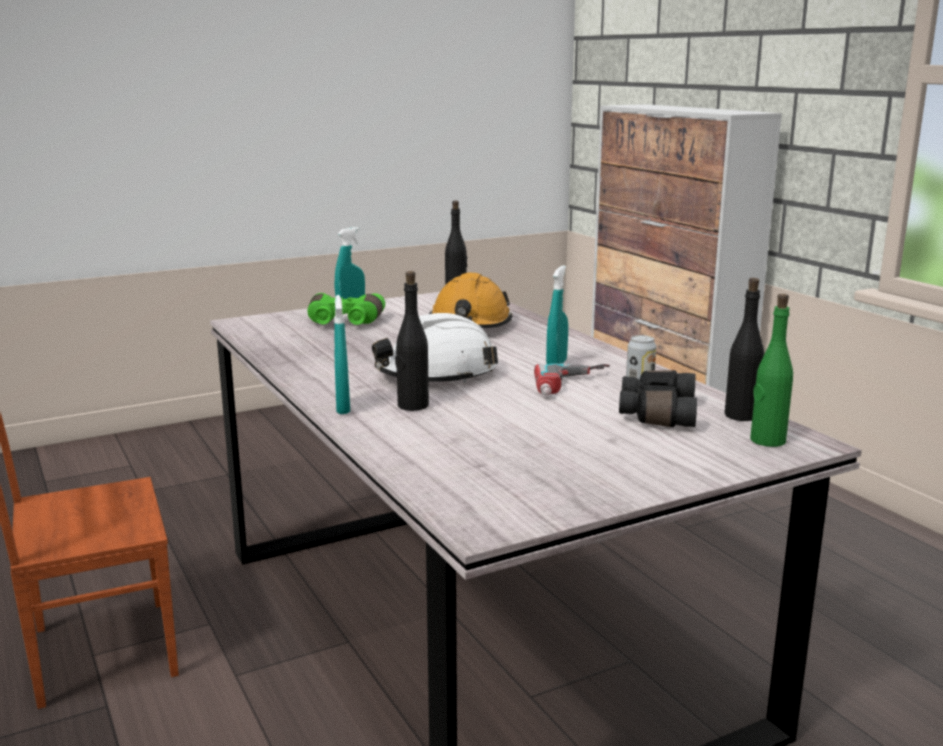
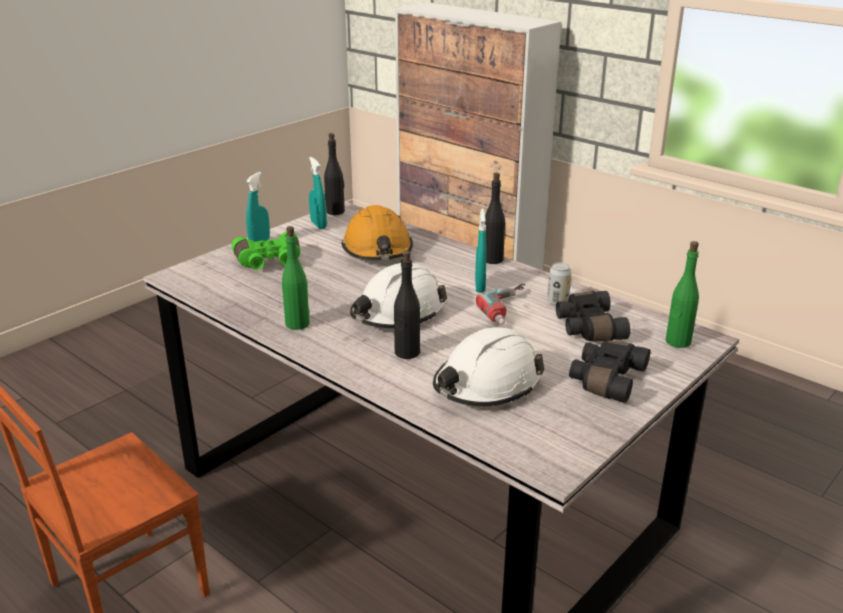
camera: 20 degrees left, 10 degrees up
(320, 369) = (297, 323): none -> green bottle
(343, 408) = (354, 365): turquoise spray bottle -> turquoise spray bottle (318, 225)
(476, 443) = (486, 385): none -> white hard hat
(632, 460) = (605, 379): none -> black binoculars
(741, 415) = (645, 319): black bottle -> black bottle (493, 259)

